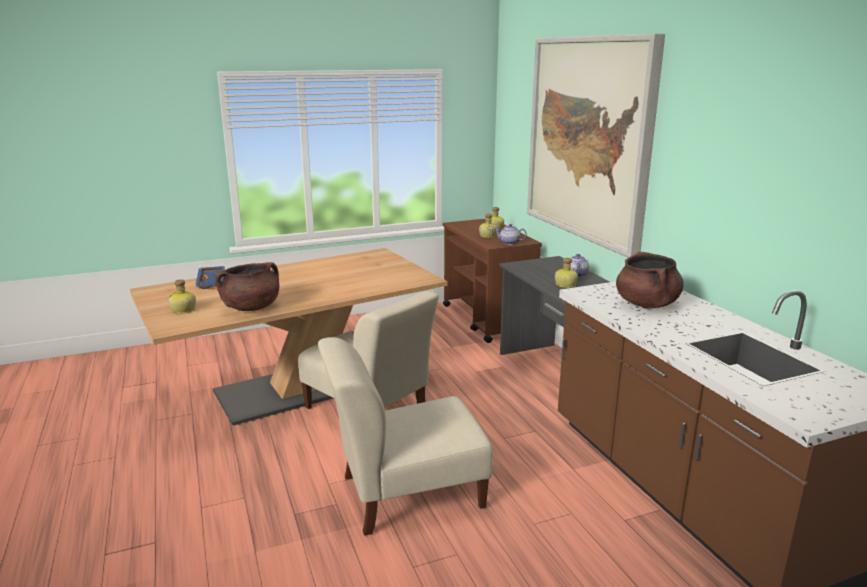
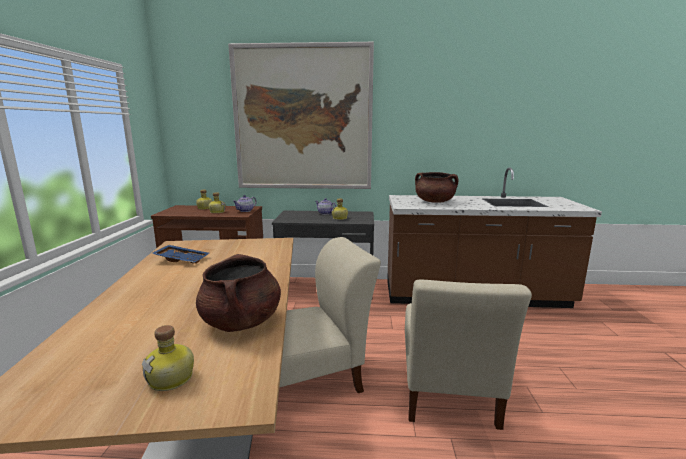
camera: 65 degrees left, 5 degrees down
(212, 282) = (81, 342): blue tray -> blue tray (182, 259)

